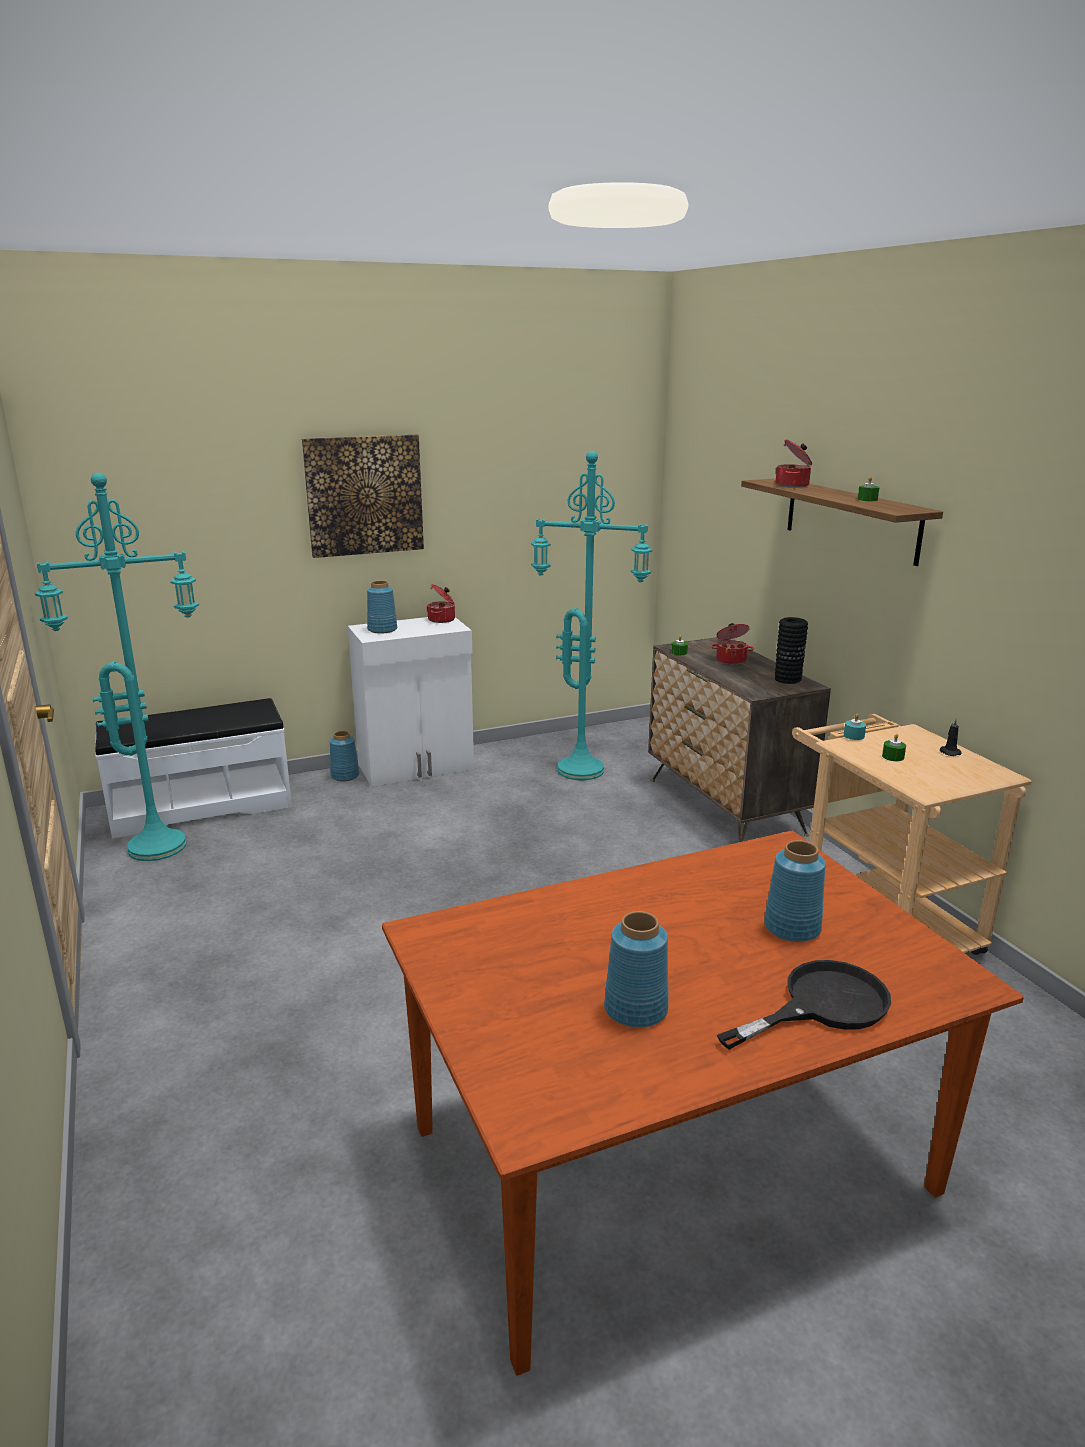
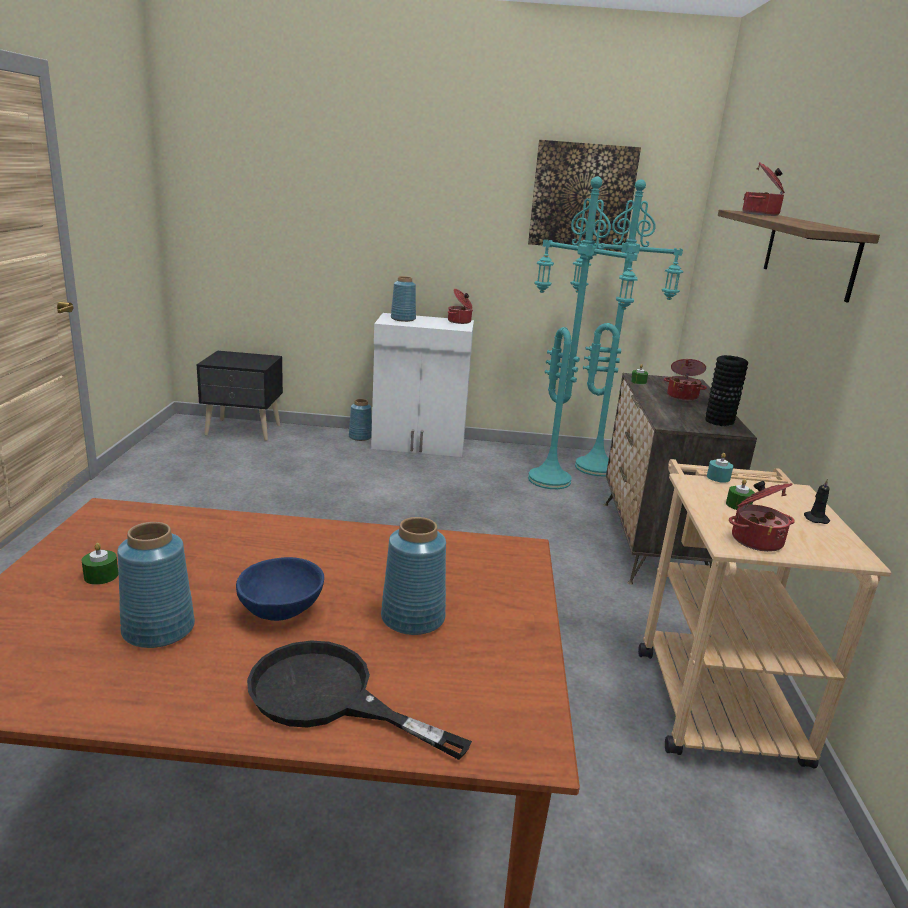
camera: 25 degrees right, 0 degrees up
(159, 845) = (190, 447): turquoise floor lamp -> turquoise floor lamp (596, 467)
(201, 806) = (244, 431): white bench -> black nightstand
(364, 495) = (409, 203): picture -> picture (582, 196)
(700, 960) = (282, 612): none -> blue bowl
(821, 1005) = (329, 697): black frying pan -> black frying pan turned 150 degrees counterclockwise
(867, 499) = (812, 223): green candle -> green candle (101, 576)
(935, 783) = (755, 540): none -> cooking pot

